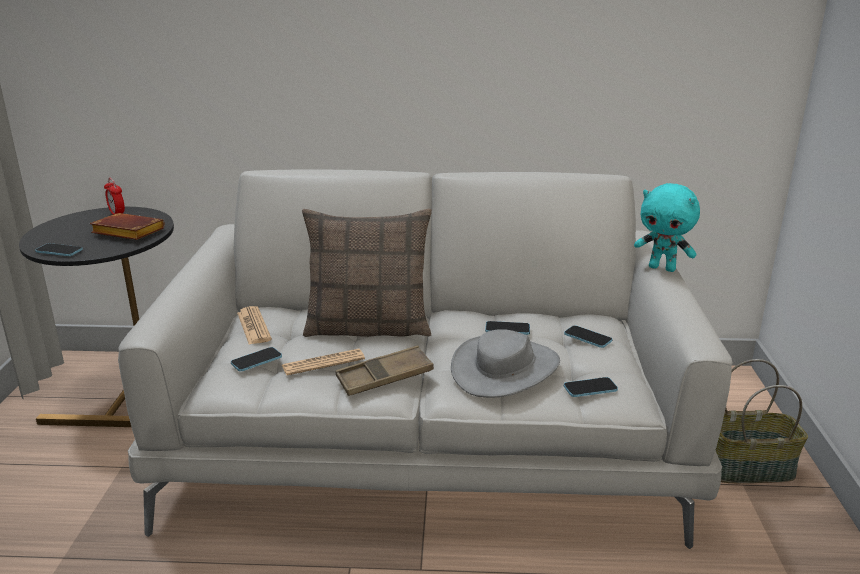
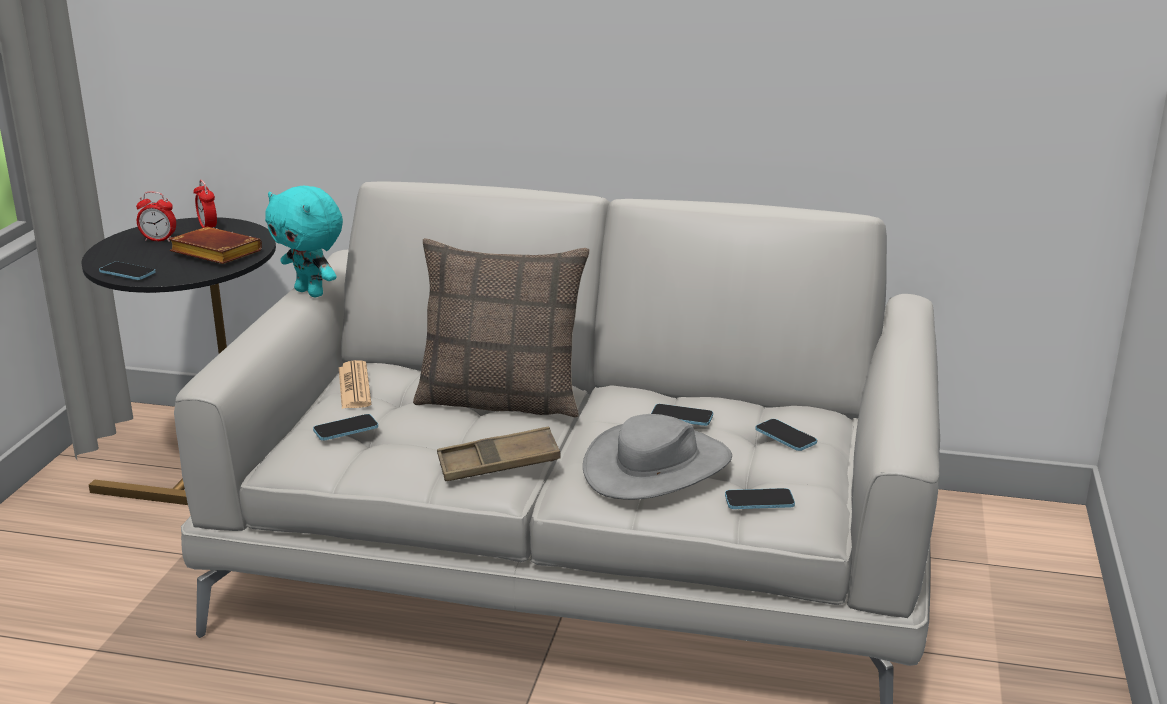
camera: 10 degrees right, 0 degrees up
(80, 225) = (159, 240): none -> alarm clock
(323, 363) = (427, 439): newspaper -> none
(662, 268) = (907, 349): turquoise plush toy -> turquoise plush toy (311, 292)
(748, 468) = (1016, 641): basket -> none

